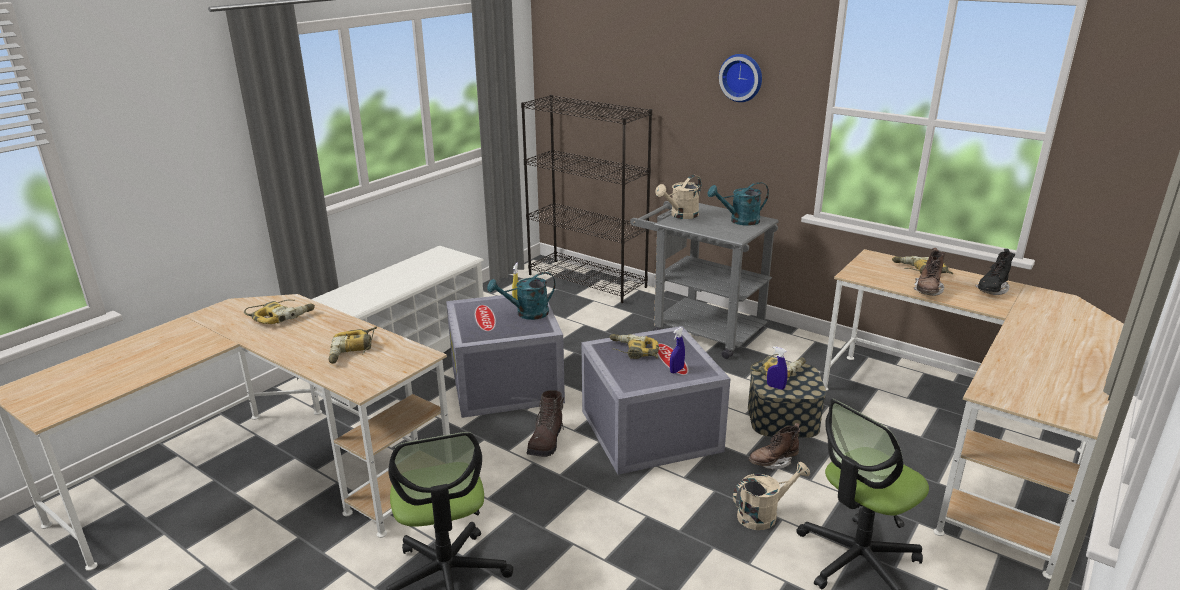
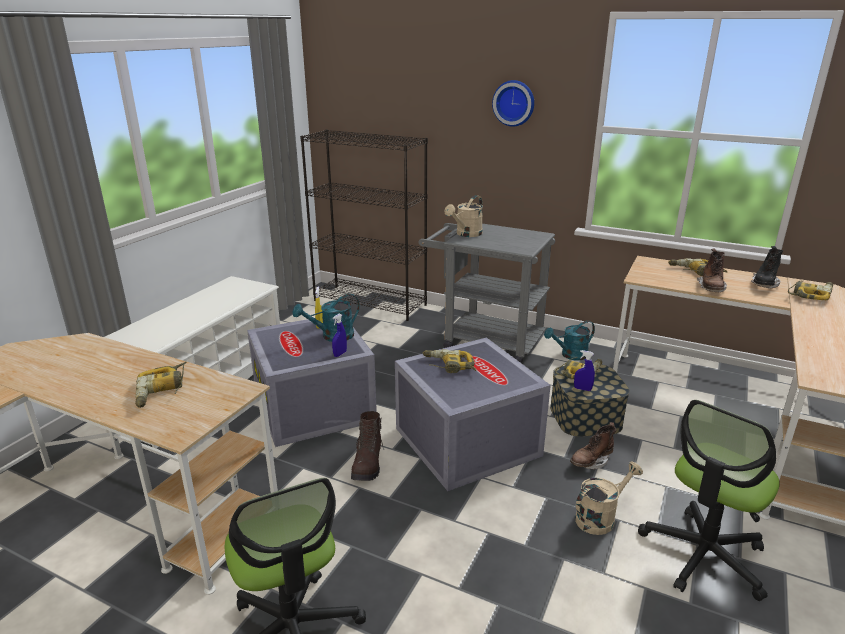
camera: 10 degrees left, 0 degrees up
(281, 316) = (72, 358): power drill -> power drill (809, 294)
(676, 370) = (496, 381): blue spray bottle -> blue spray bottle (340, 354)
(739, 221) = (521, 236): turquoise watering can -> turquoise watering can (570, 355)

